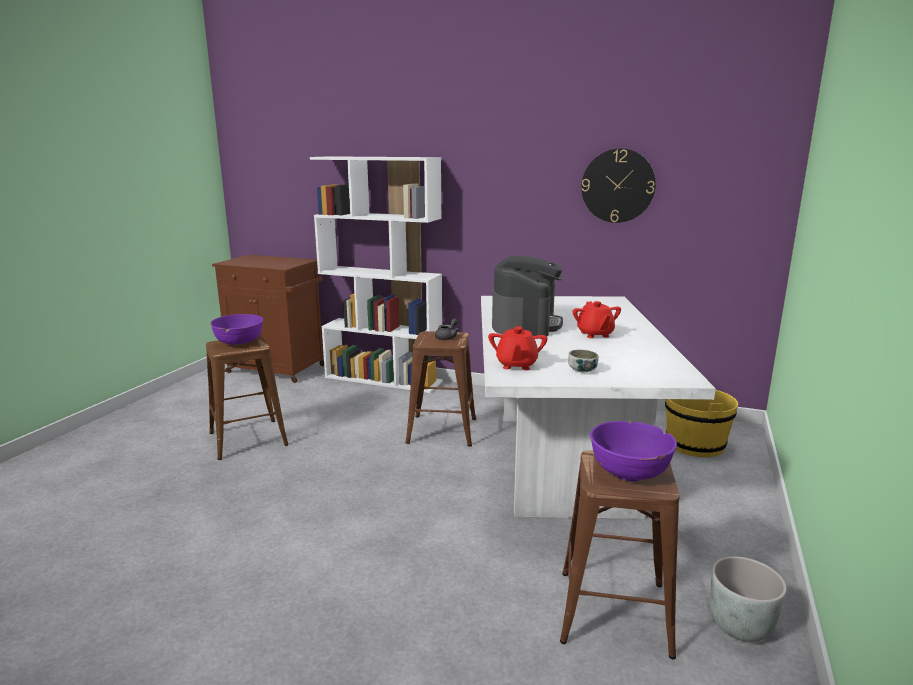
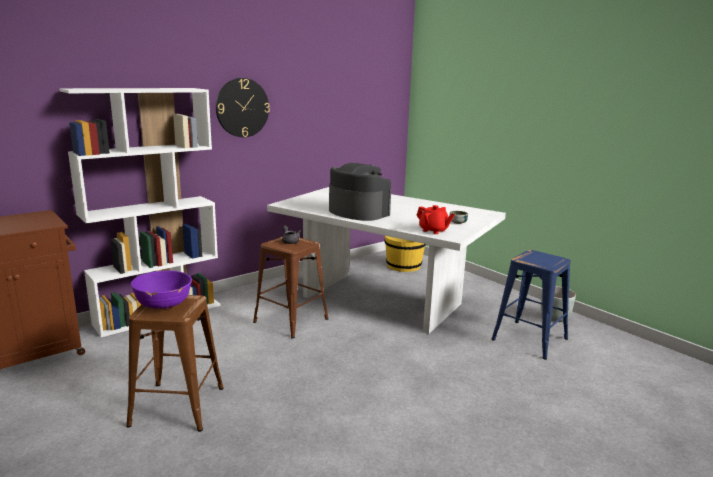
camera: 60 degrees left, 0 degrees up
(595, 334) = (400, 206): red teapot -> none
(614, 612) = (530, 339): brown stool -> blue stool
(618, 186) = (325, 107): wall clock -> wall clock (242, 107)
(629, 472) = (540, 259): purple bowl -> none

